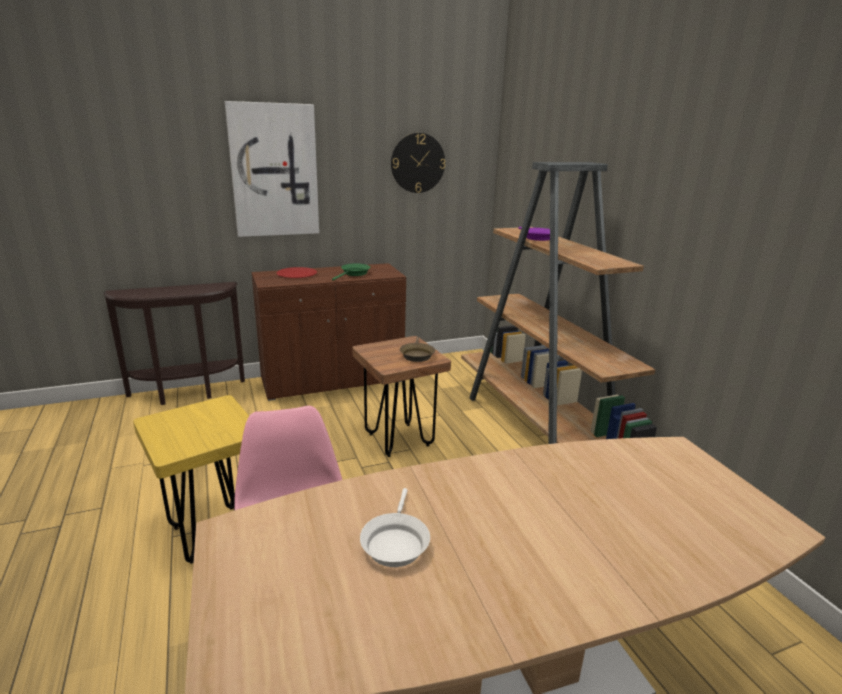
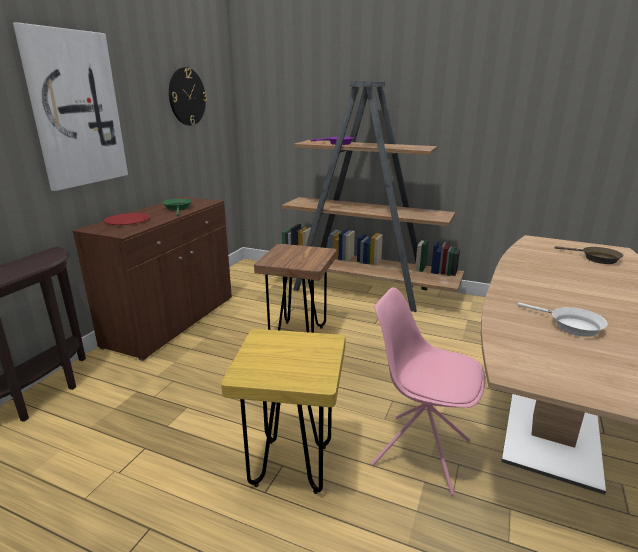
camera: 45 degrees left, 0 degrees up
(416, 355) = (309, 253): brown frying pan -> brown frying pan (596, 258)

